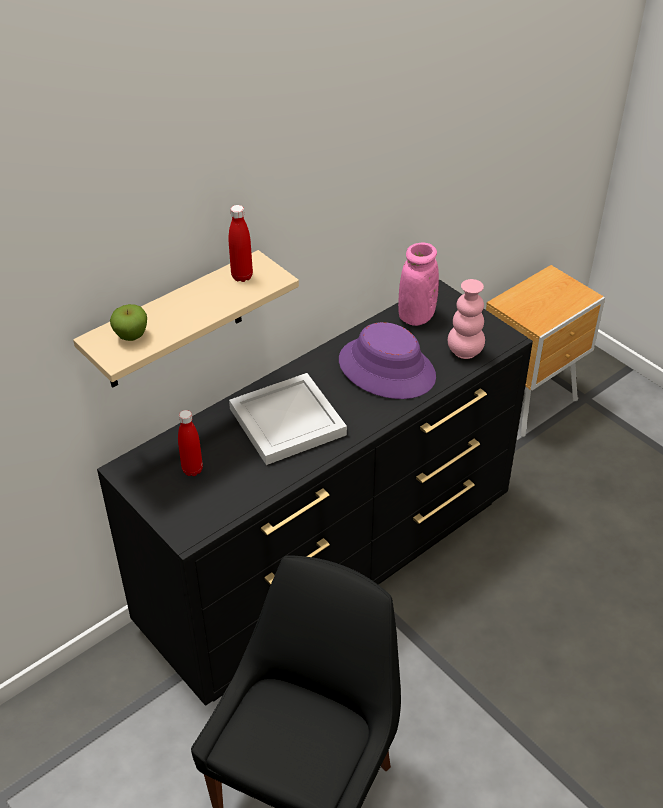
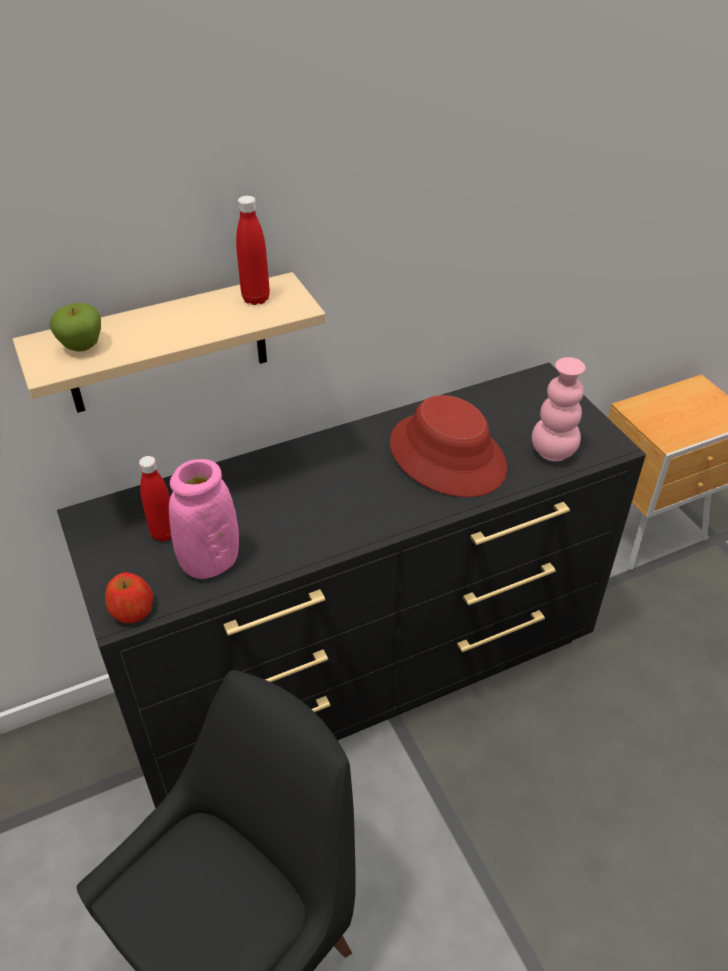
camera: 15 degrees right, 0 degrees up
(195, 529) = (132, 609): none -> apple
(289, 422) = (303, 498): white tray -> none
(387, 369) = (448, 455): purple hat -> red hat
(416, 317) = (505, 400): pink vase -> pink vase (210, 562)

